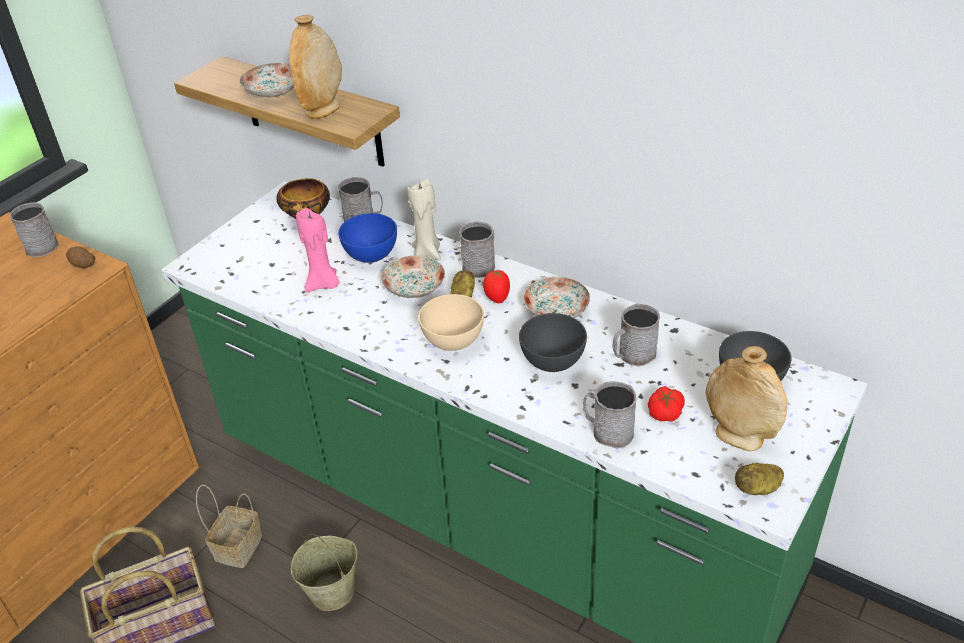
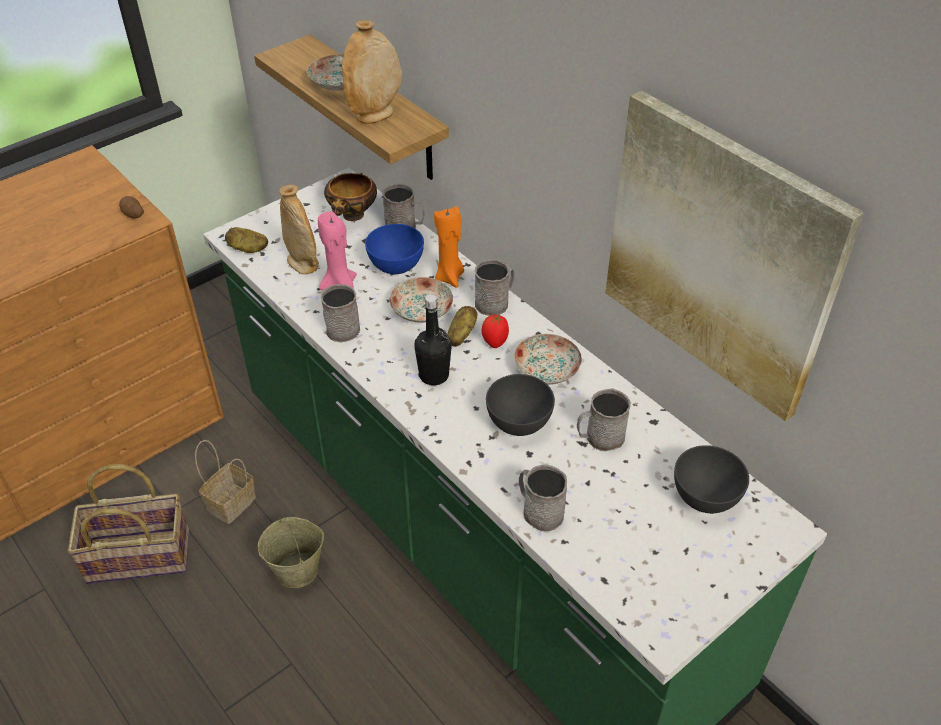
camera: 15 degrees right, 5 degrees up
(43, 244) = (108, 185): grey mug -> grey mug (344, 326)
(428, 253) = (450, 277): beige candle -> orange candle
(453, 340) = (434, 375): beige bowl -> black bottle
(665, 412) = (604, 506): tomato -> none
(718, 147) = (720, 255): none -> picture
(739, 436) = (665, 553): beige vase -> beige vase (302, 263)
(758, 489) = (659, 614): potato -> potato (248, 249)

